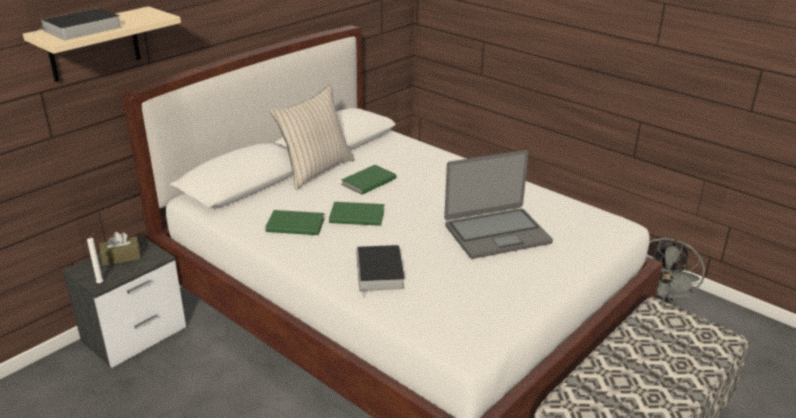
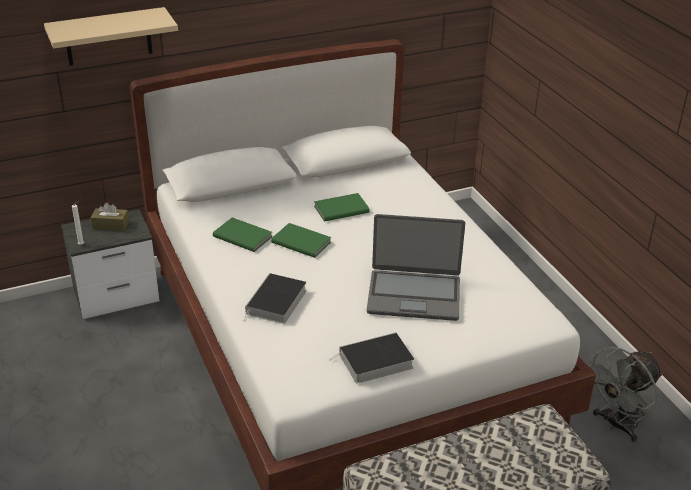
camera: 25 degrees right, 5 degrees up
(81, 29) = (88, 26): book -> book (374, 362)
(316, 170) = (303, 185): beige pillow -> none

